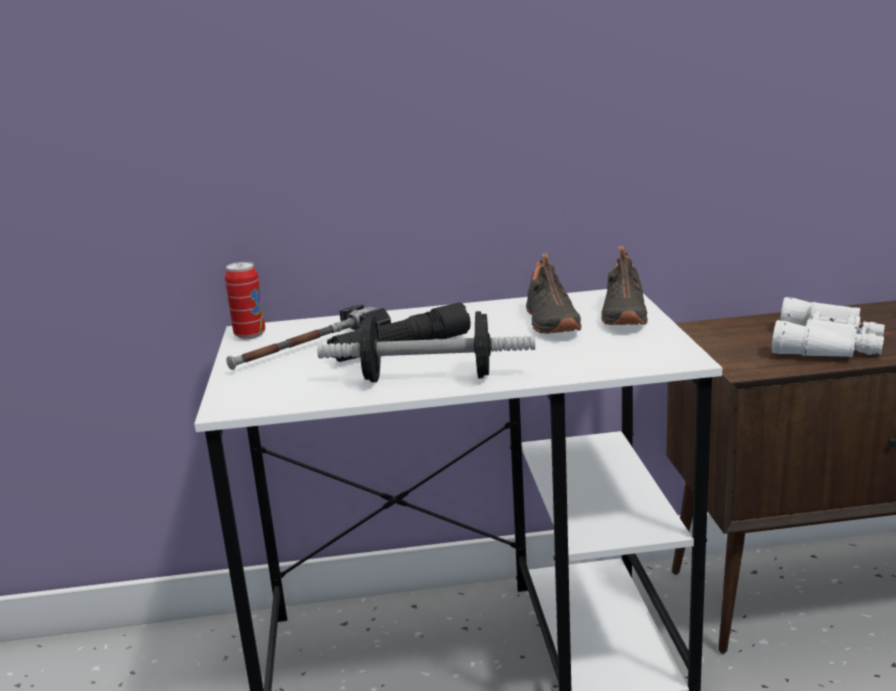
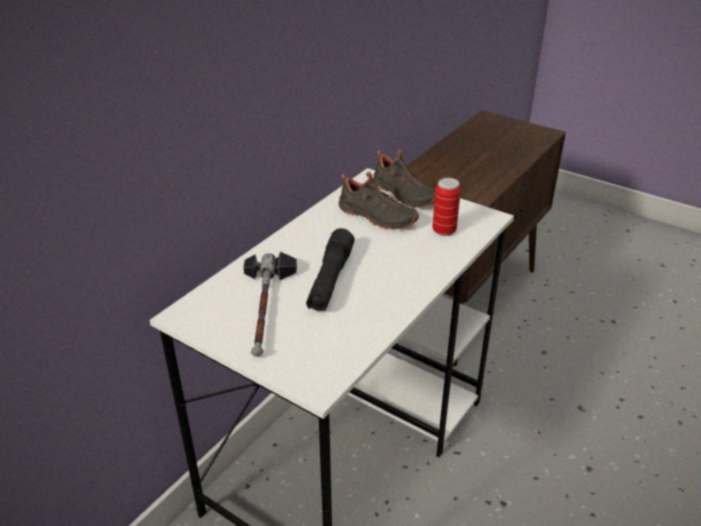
camera: 50 degrees left, 15 degrees up
(250, 335) = (192, 319): can -> can (444, 231)
(428, 377) = (393, 294): dumbbell -> none
(828, 344) = (477, 171): white binoculars -> none

